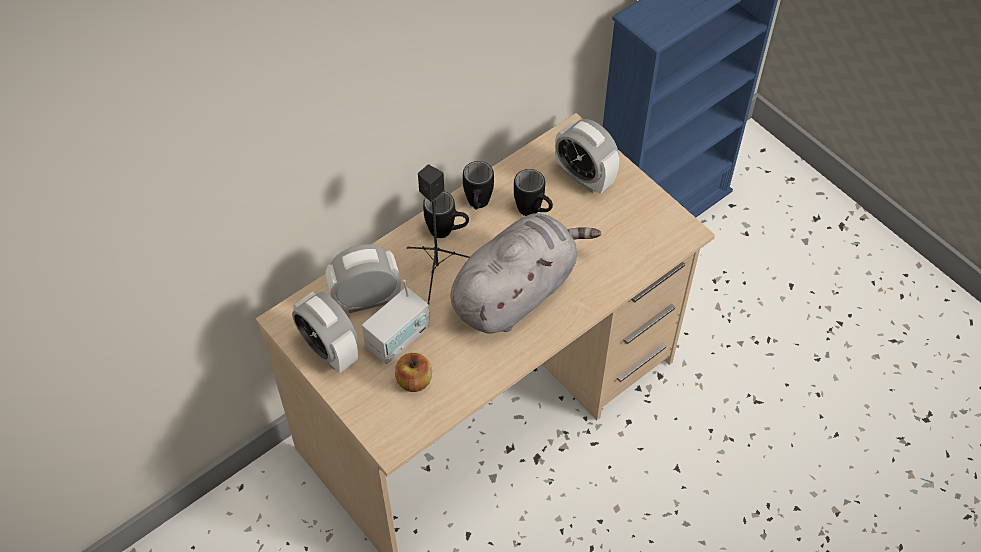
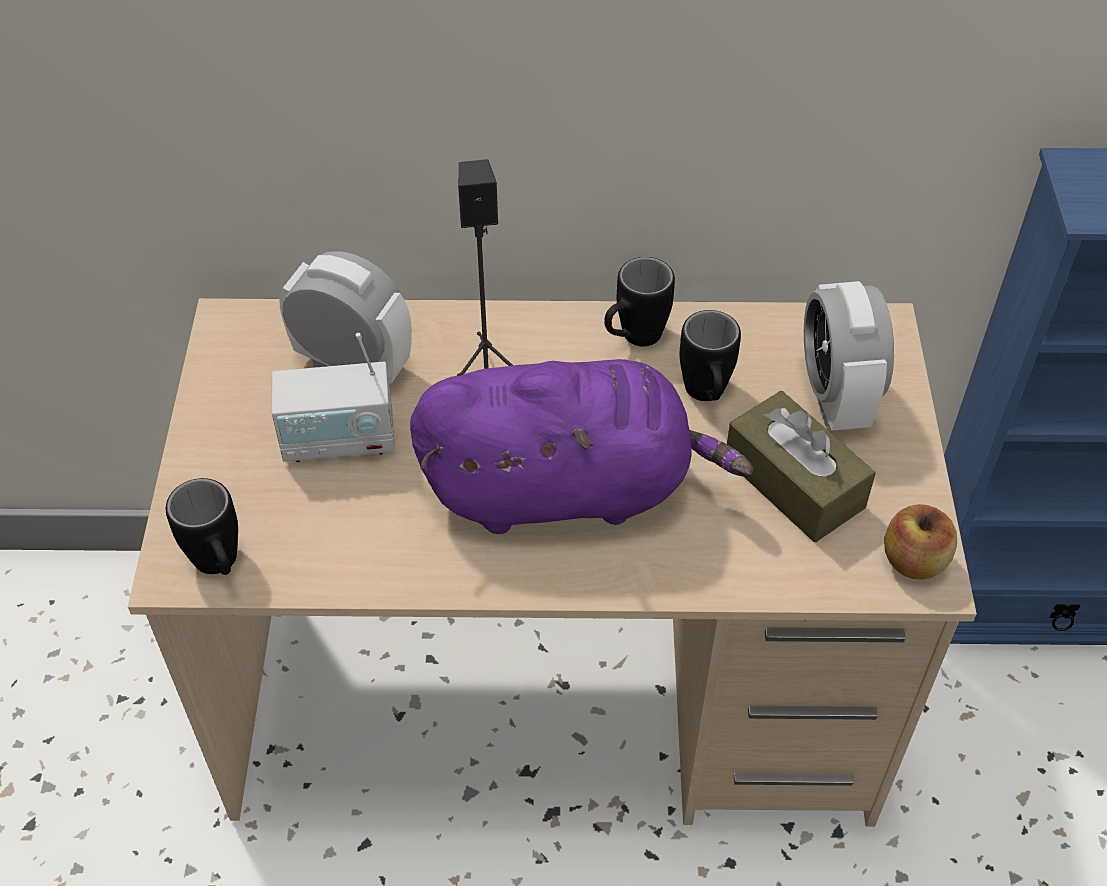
camera: 40 degrees right, 5 degrees down
(330, 350) = (238, 396): alarm clock -> none
(414, 381) = (297, 511): apple -> apple (913, 561)
(447, 232) = (554, 347): black mug -> black mug (220, 568)
(516, 291) = (567, 488): grey plush toy -> purple plush toy
(603, 226) = (794, 483): none -> brown tissue box

